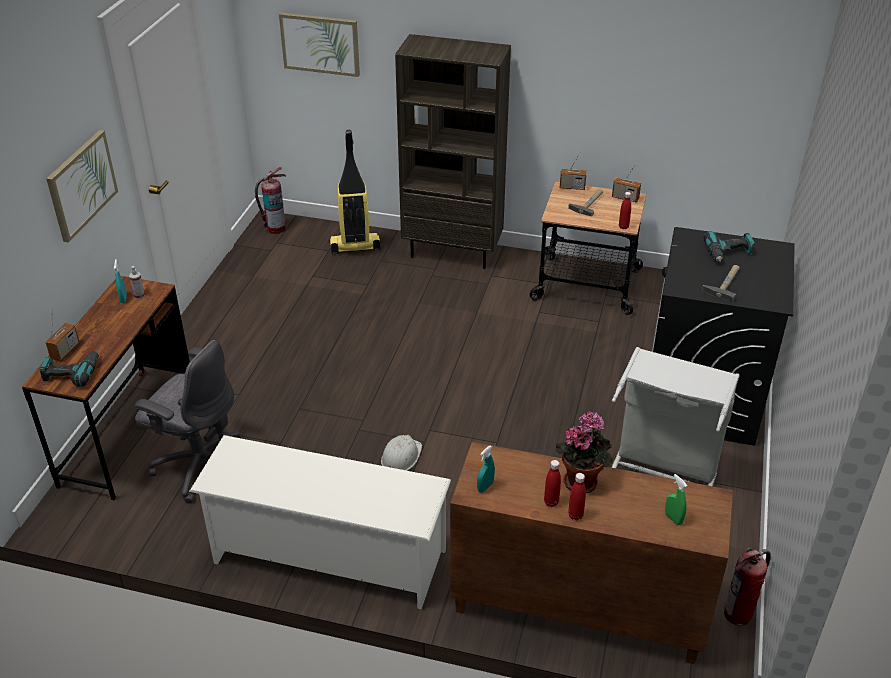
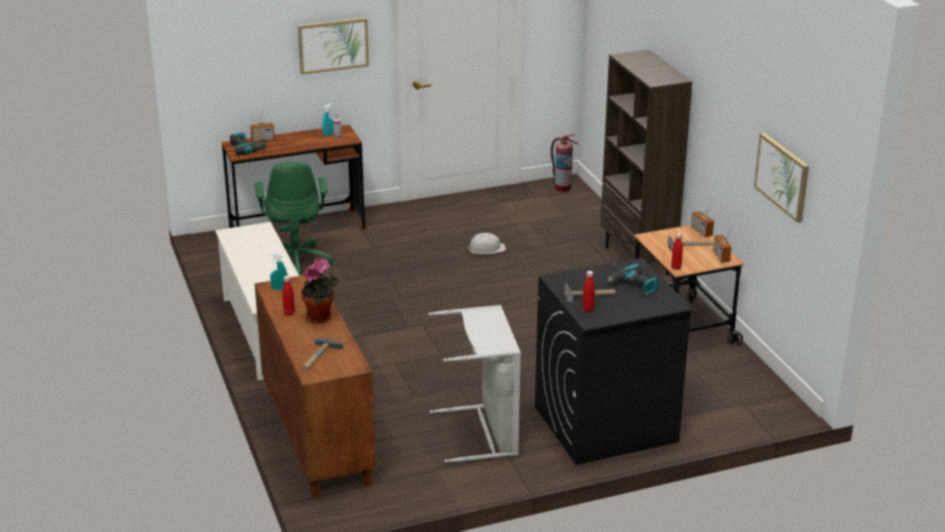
camera: 55 degrees right, 10 degrees down
(200, 465) = (296, 262): grey office chair -> green office chair
(320, 44) = (614, 39): picture -> picture (782, 176)
(354, 247) = (585, 222): vacuum cleaner -> none
(401, 457) = (383, 324): white hard hat -> white hard hat (486, 249)
(575, 515) = (286, 324): red bottle -> red bottle (588, 309)
(673, 518) = (319, 357): green spray bottle -> hammer
(738, 614) = (378, 505): fire extinguisher -> none

